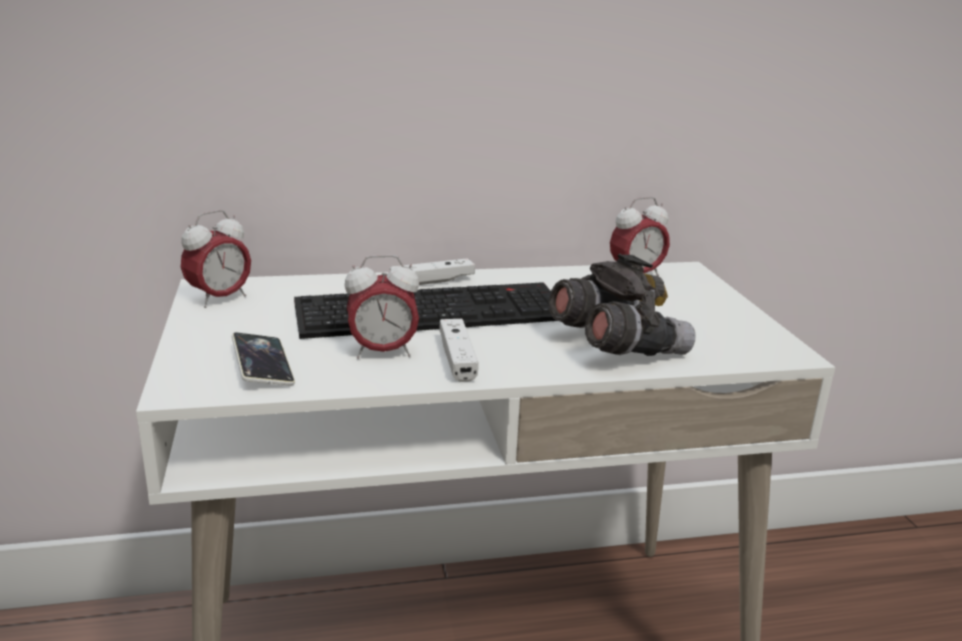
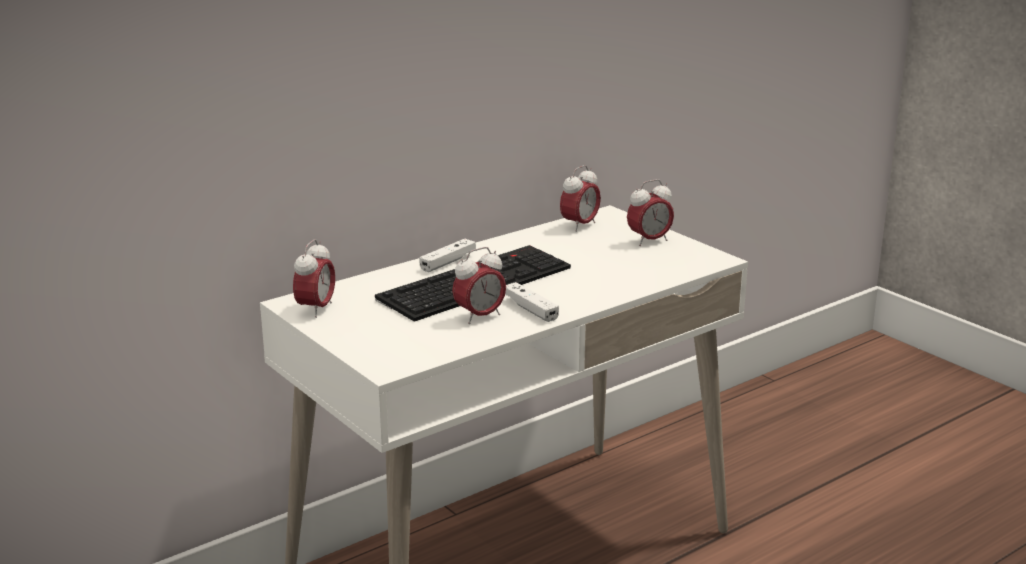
camera: 25 degrees left, 0 degrees up
(262, 365) = (415, 342): phone -> none
(615, 347) = (616, 279): grey binoculars -> none
(709, 310) = (649, 241): none -> alarm clock

